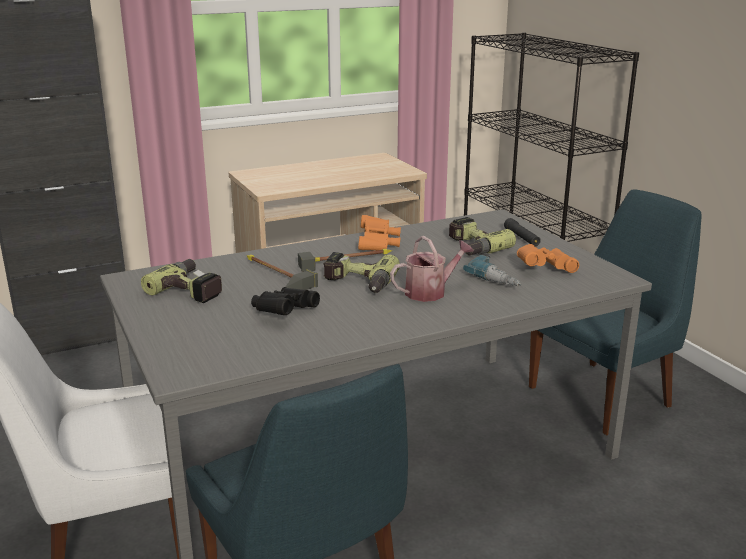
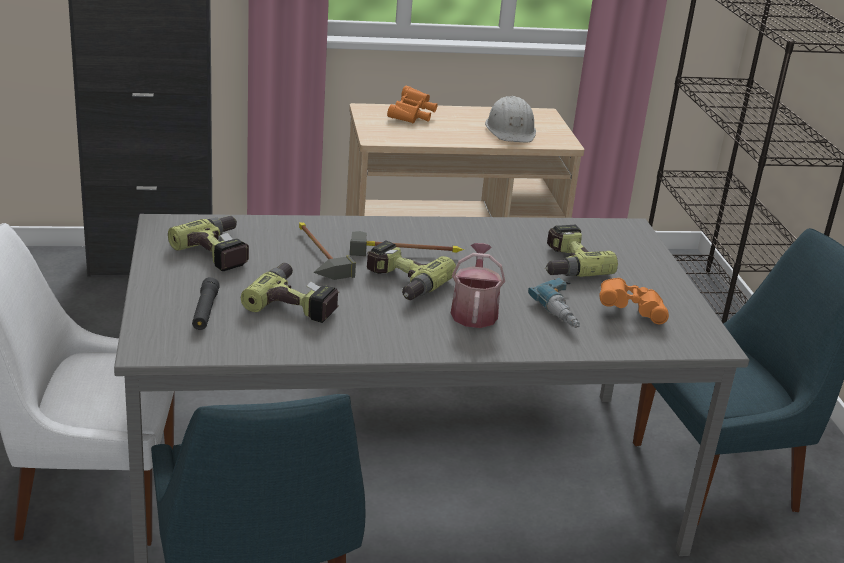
camera: 15 degrees right, 5 degrees up
(283, 313) = (297, 302): black binoculars -> power drill
(365, 170) = (511, 130): none -> white hard hat
(378, 244) = (459, 237): orange binoculars -> orange binoculars (412, 116)
(430, 291) = (474, 311): watering can -> watering can turned 75 degrees counterclockwise
(521, 238) = (636, 264): black flashlight -> black flashlight (205, 311)

